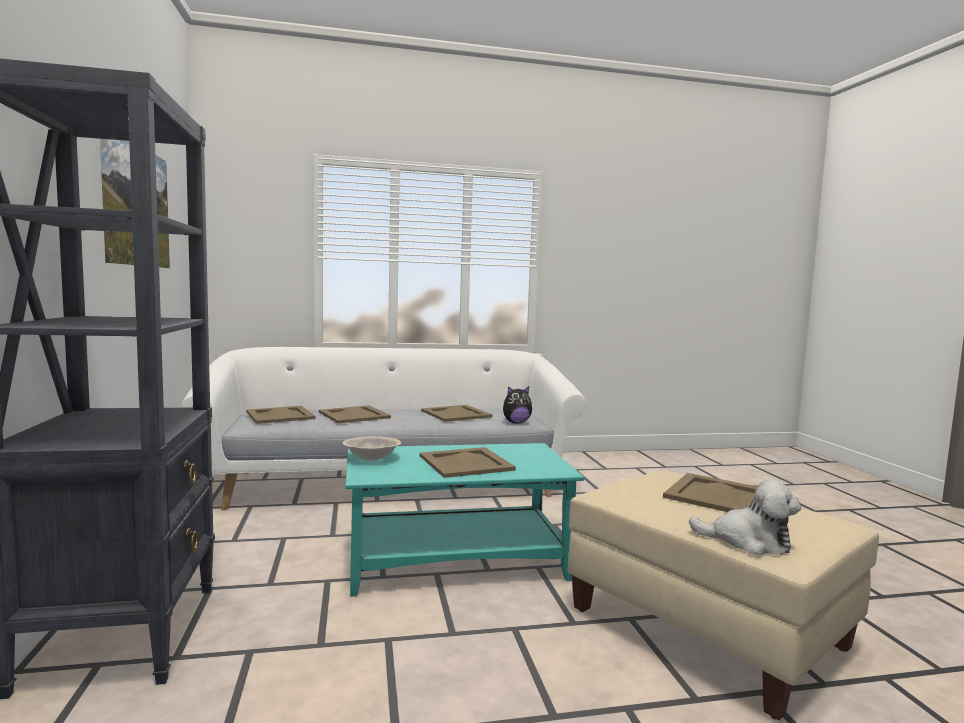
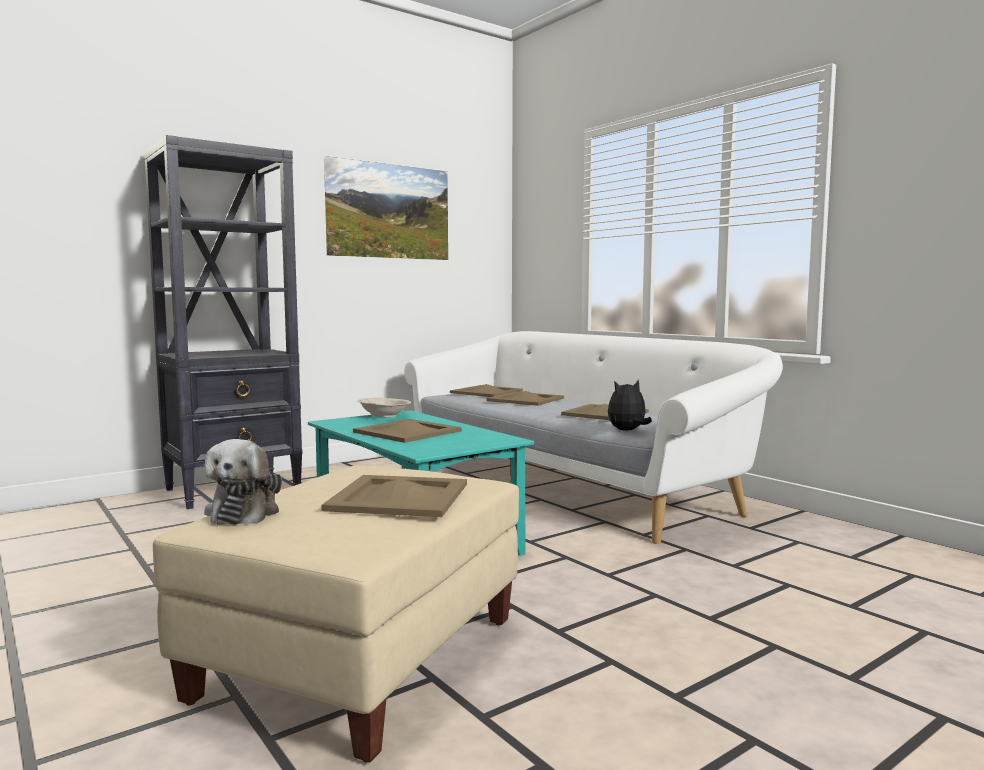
camera: 65 degrees right, 0 degrees up
(516, 423) = (627, 431): plush toy -> plush toy turned 105 degrees clockwise

